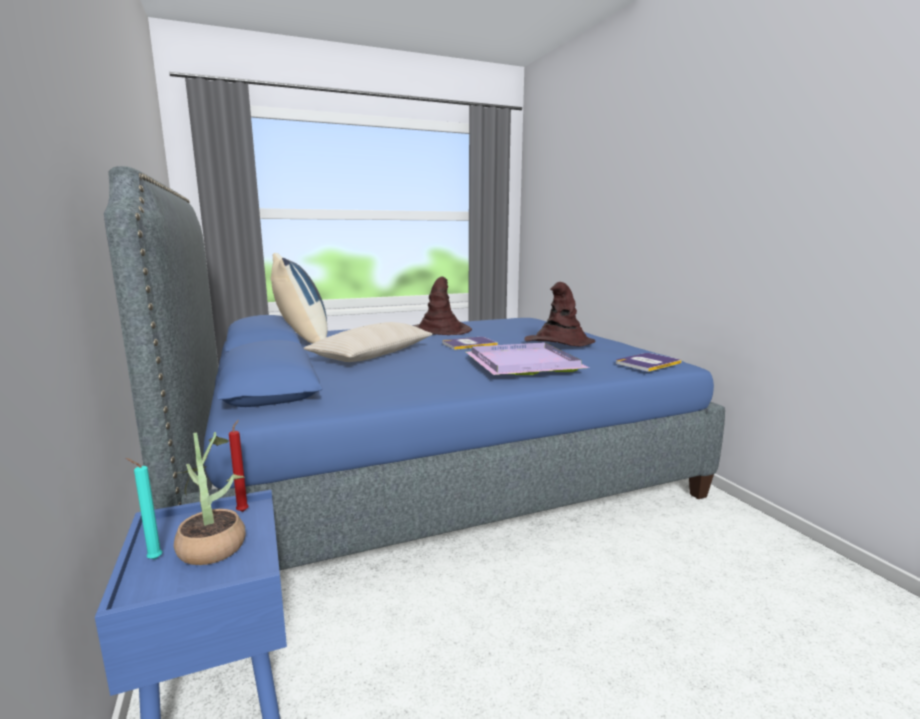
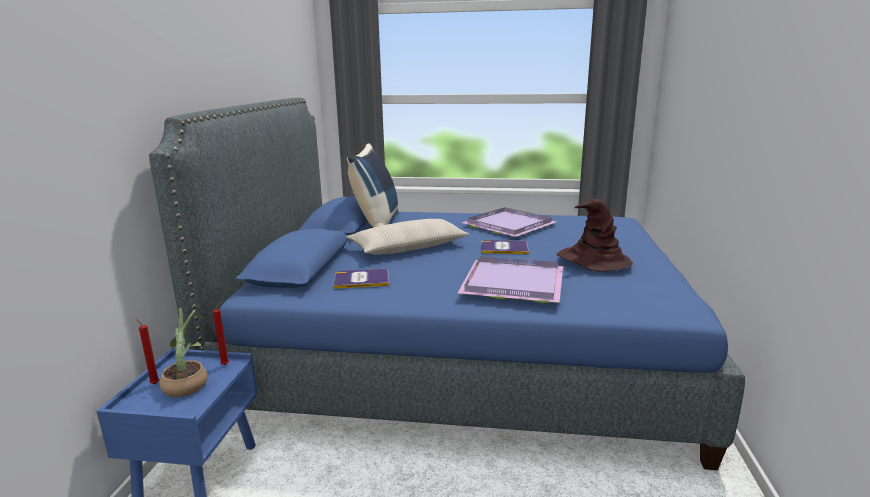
camera: 30 degrees right, 5 degrees up
(152, 559) = (154, 383): turquoise candle -> red candle
(441, 330) = (507, 225): brown hat -> purple tray
(647, 363) = (647, 307): book -> book (361, 280)

